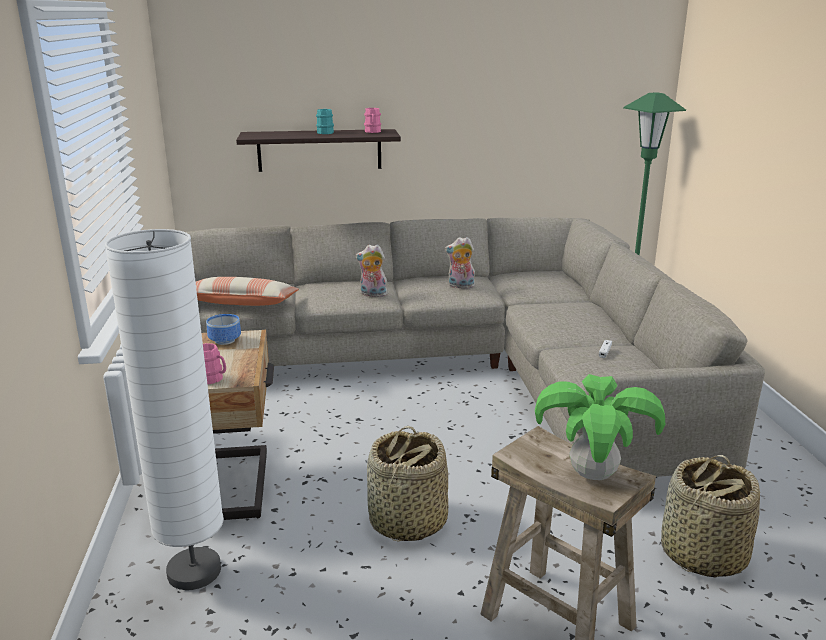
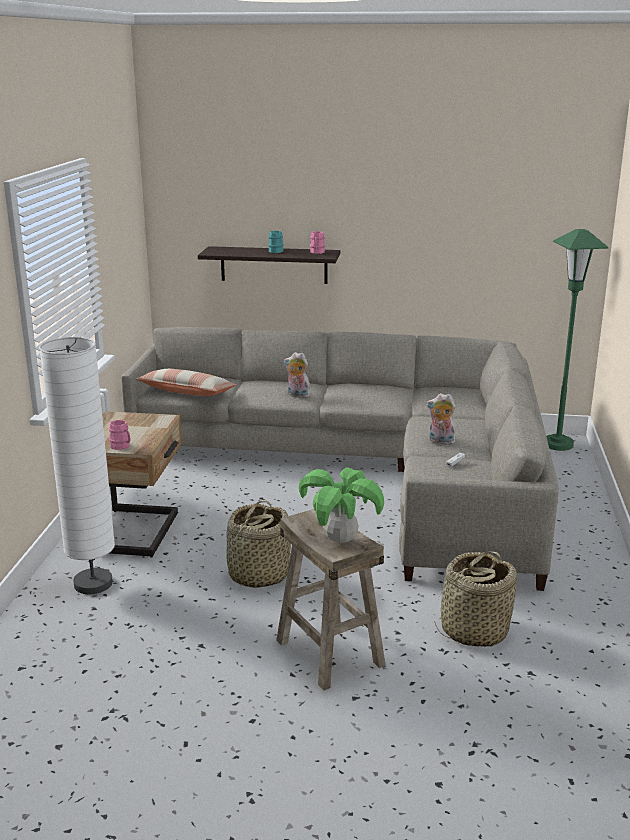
camera: 15 degrees right, 0 degrees up
(223, 341) = (144, 420): bowl -> none
(460, 286) = (376, 395): plush toy -> plush toy (440, 441)

